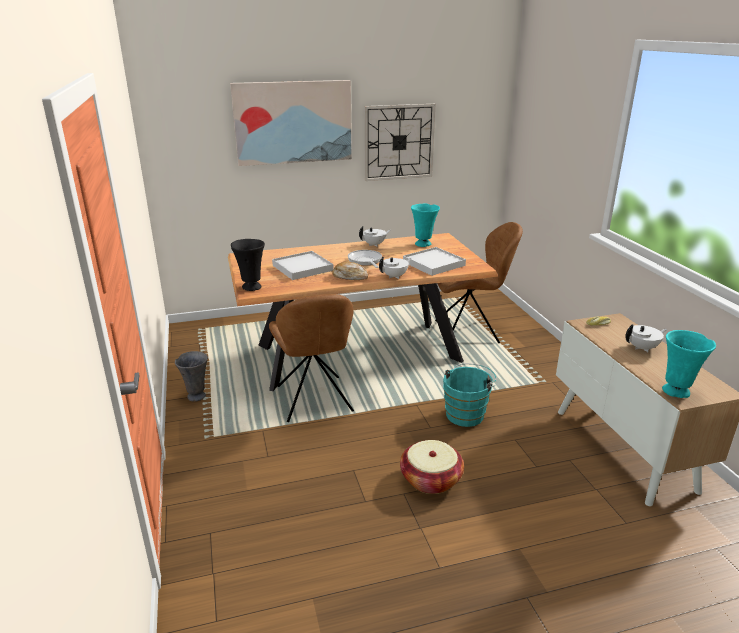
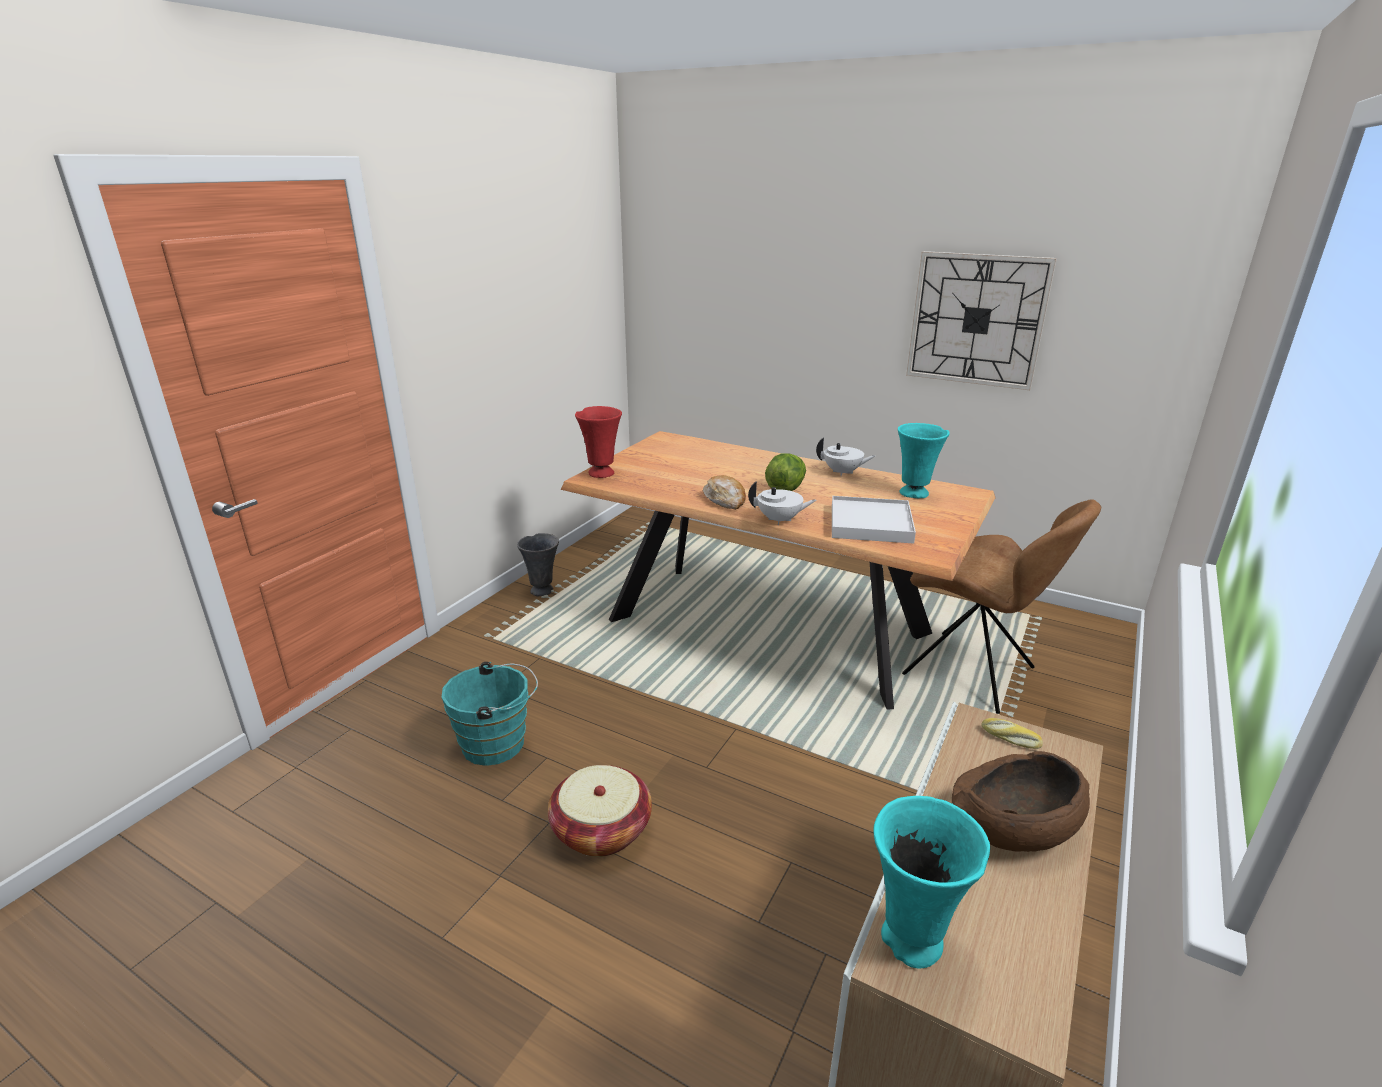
camera: 45 degrees right, 0 degrees up
(251, 287) = (601, 473): black vase -> red vase
(293, 122) = (809, 266): picture -> none
(303, 268) = (696, 471): white tray -> none
(315, 401) = (634, 656): brown chair -> none
(365, 261) = (785, 488): frying pan -> lettuce
(466, 414) = (780, 781): turquoise bucket -> turquoise bucket (499, 744)
(642, 348) = (1013, 826): white teapot -> brown bowl

